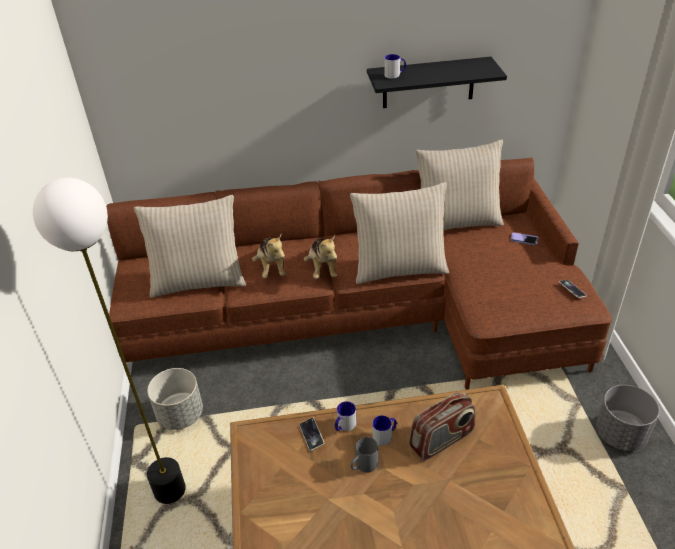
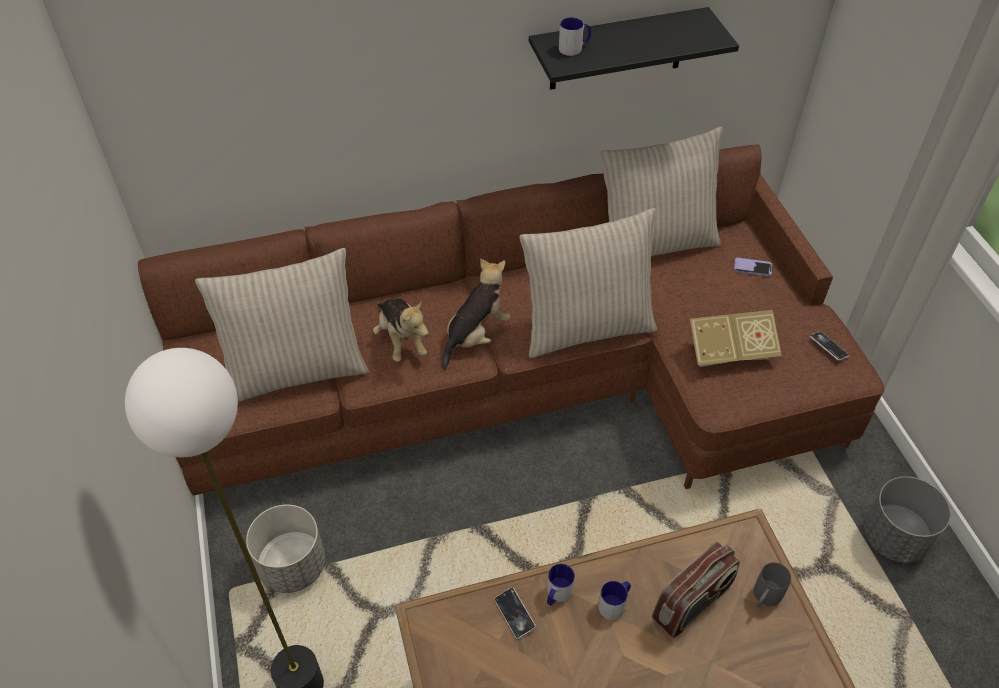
camera: 10 degrees left, 10 degrees up
(322, 268) = (476, 335): plush toy -> plush toy turned 120 degrees counterclockwise
(363, 467) = (593, 655): grey mug -> grey mug (764, 598)
(498, 288) = (729, 351): none -> book

